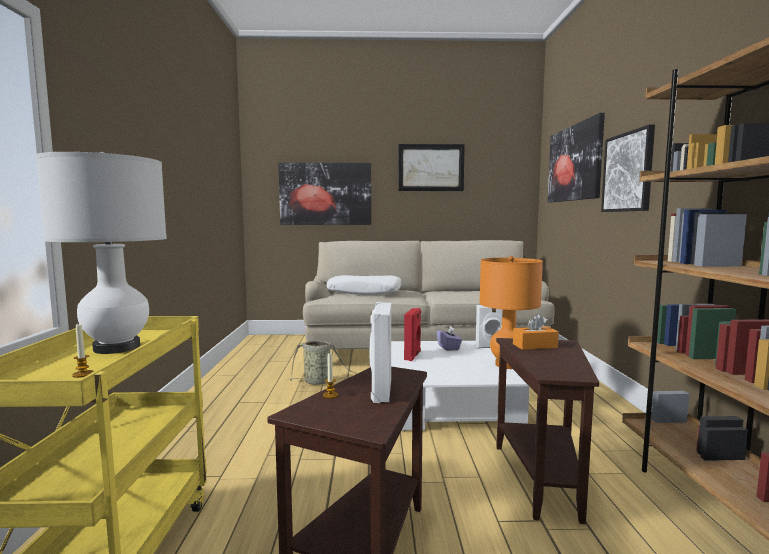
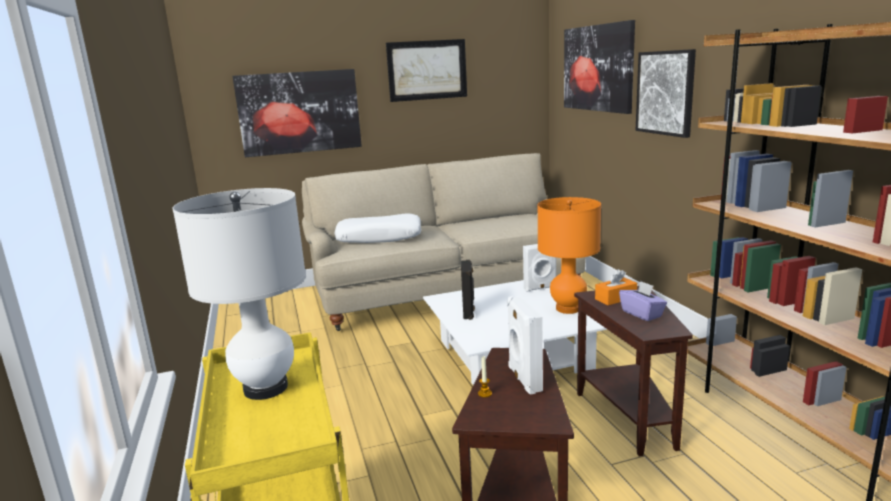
camera: 15 degrees left, 10 degrees up
(83, 374) = (287, 429): candle -> none
(319, 382) = (356, 352): basket -> none
(413, 356) = (469, 312): red speaker -> black speaker
(449, 347) = (498, 295): purple tissue box -> purple tissue box (642, 314)

